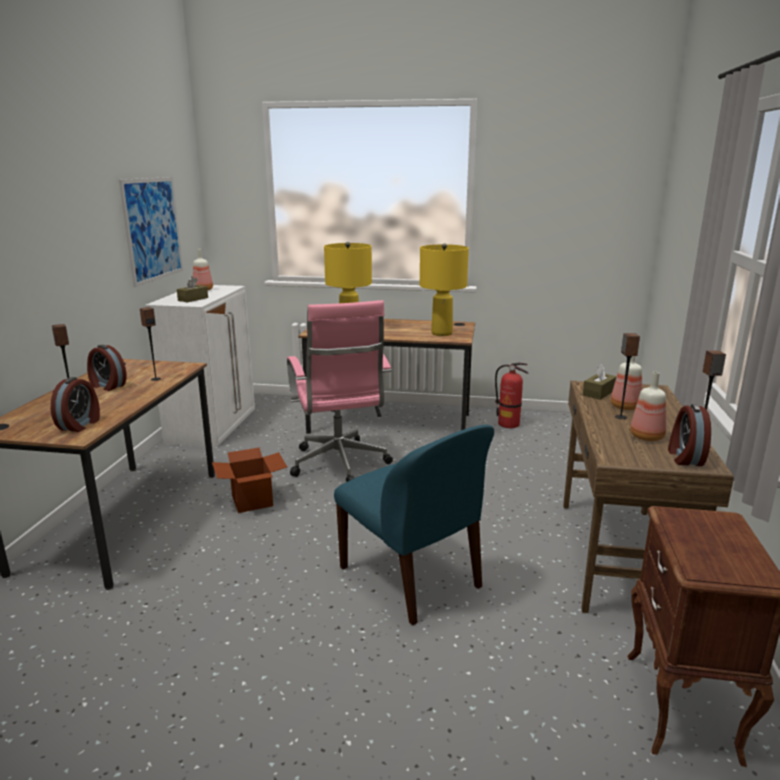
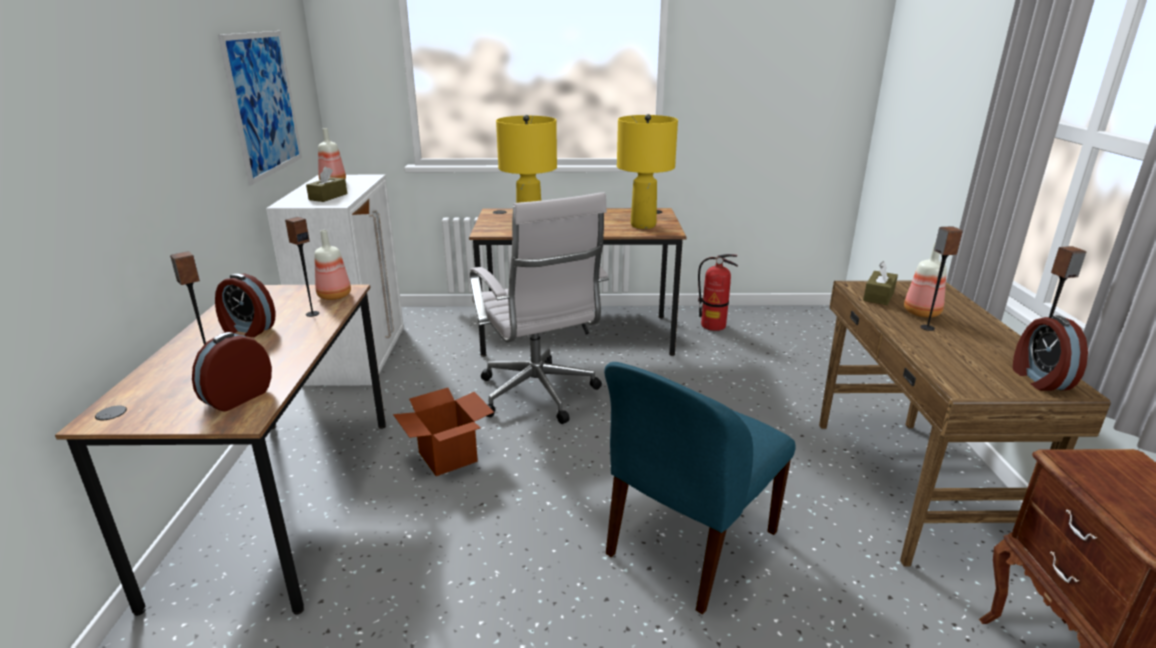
camera: 10 degrees left, 5 degrees up
(80, 424) = (237, 397): alarm clock -> alarm clock turned 150 degrees counterclockwise
(340, 465) = (539, 396): pink office chair -> white office chair
(412, 579) = (689, 545): blue chair -> blue chair turned 90 degrees clockwise
(647, 436) = (976, 353): bottle -> bottle (335, 296)

